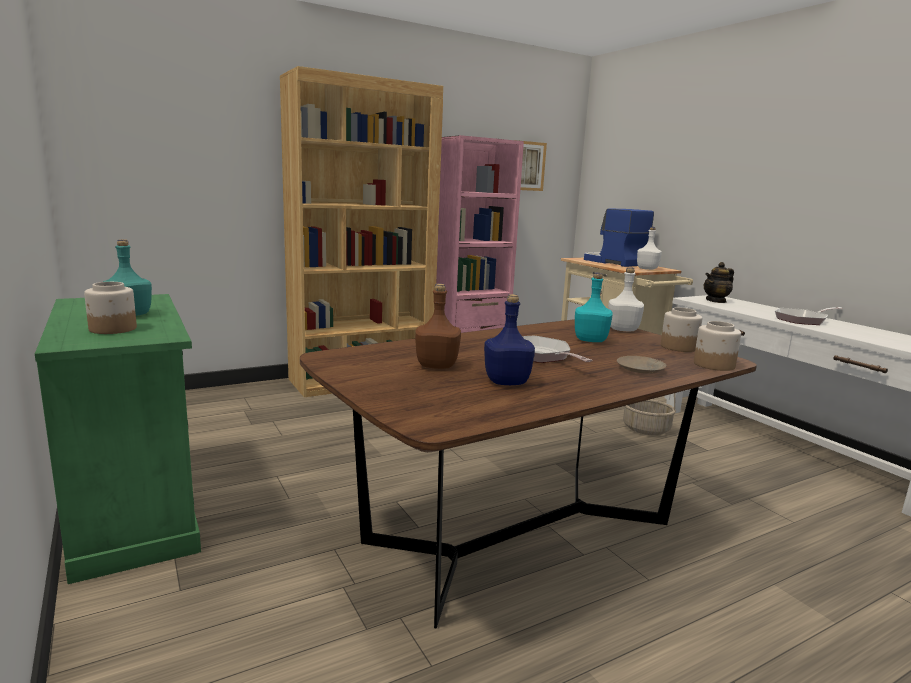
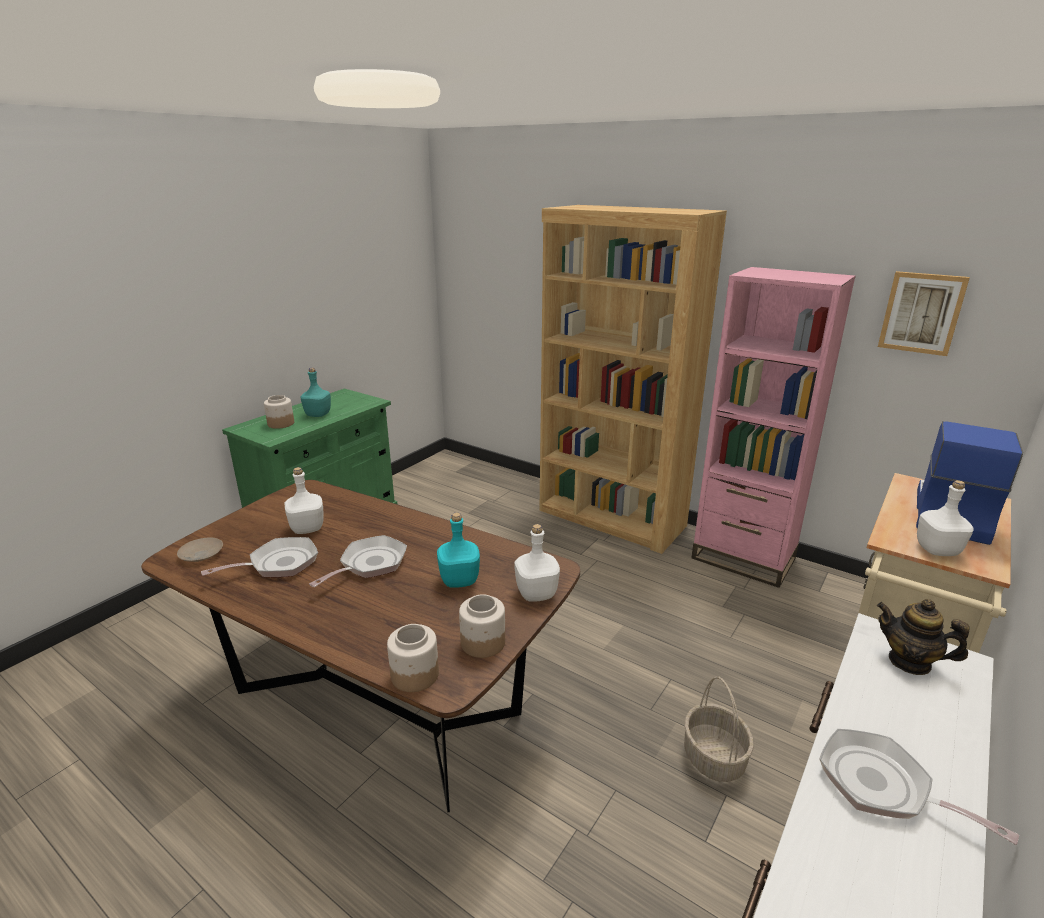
camera: 65 degrees right, 10 degrees up
(436, 365) = (307, 528): brown bottle -> white bottle
(505, 382) = (278, 564): blue bottle -> frying pan
(641, 370) = (358, 625): beige plate -> beige plate (201, 554)

